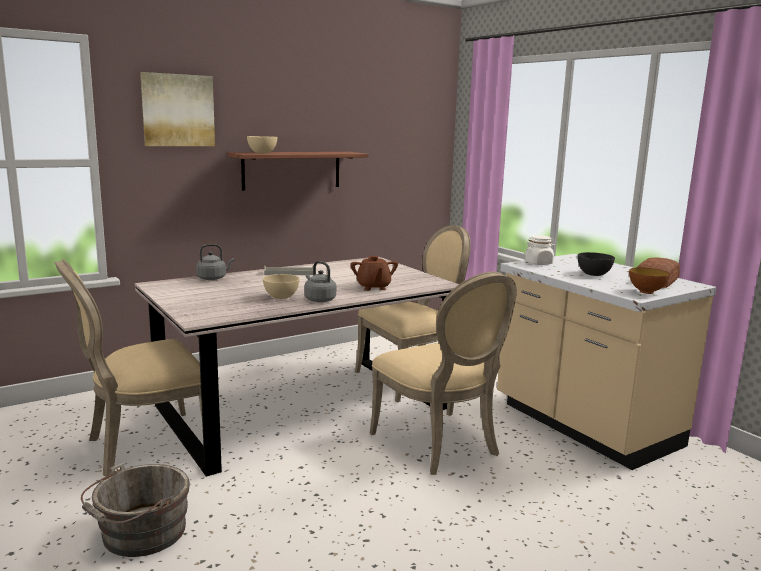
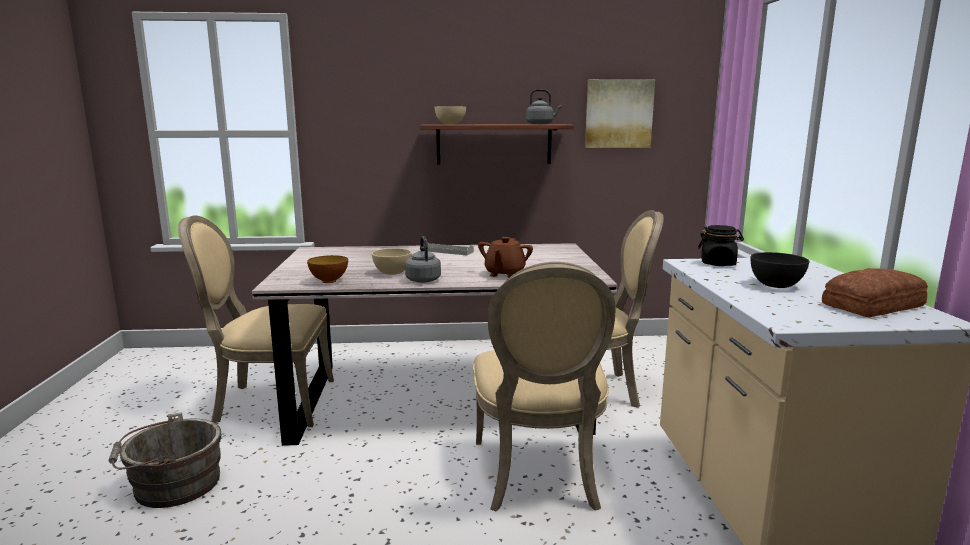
camera: 30 degrees right, 0 degrees up
(178, 110) = (371, 82): picture -> picture (618, 114)
(213, 278) = (369, 249): grey kettle -> grey kettle (541, 124)
(539, 263) = (718, 263): white jar -> black jar
(646, 292) = (818, 319): bowl -> bowl (329, 281)

